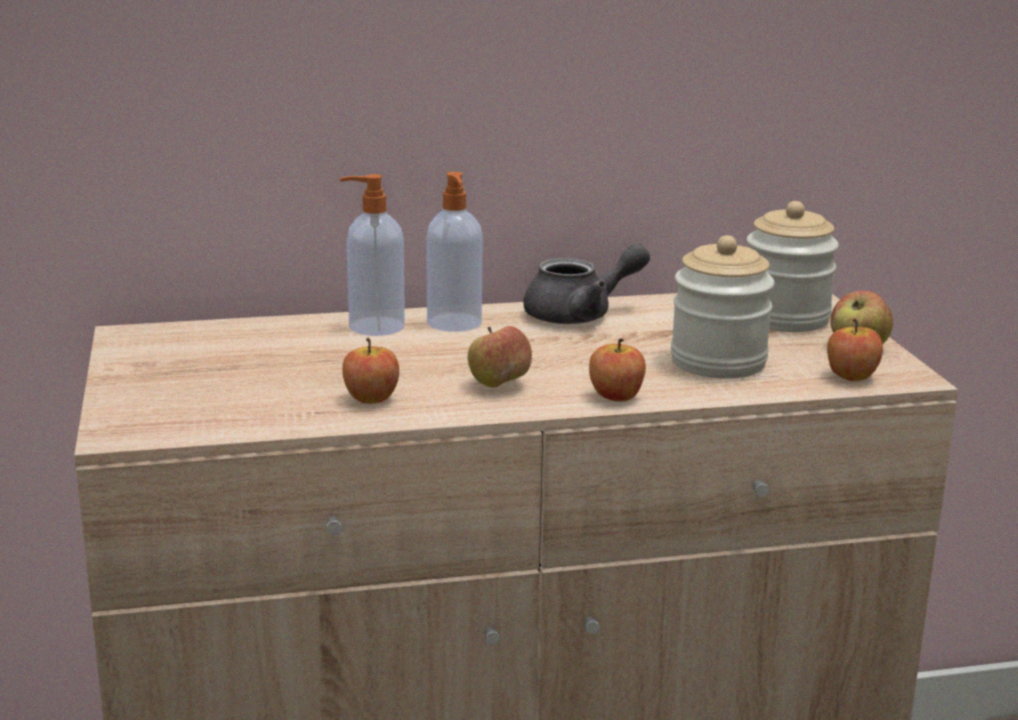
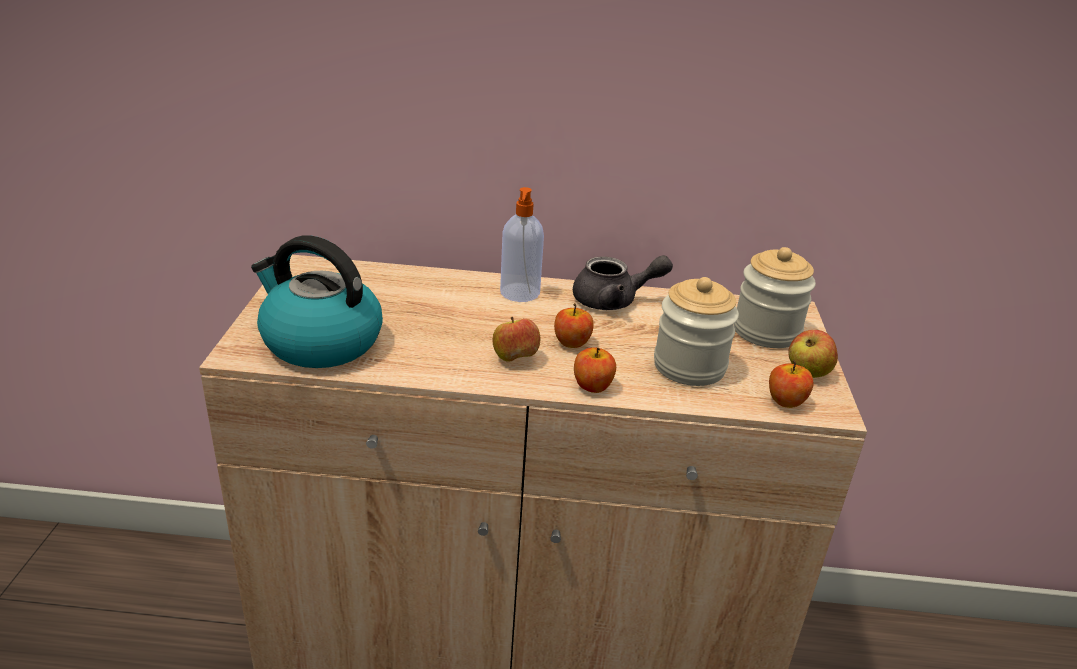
camera: 15 degrees right, 10 degrees up
(225, 406) = (320, 342): none -> kettle
(371, 398) = (419, 354): apple -> apple (572, 343)
(374, 327) = (463, 287): soap dispenser -> none

